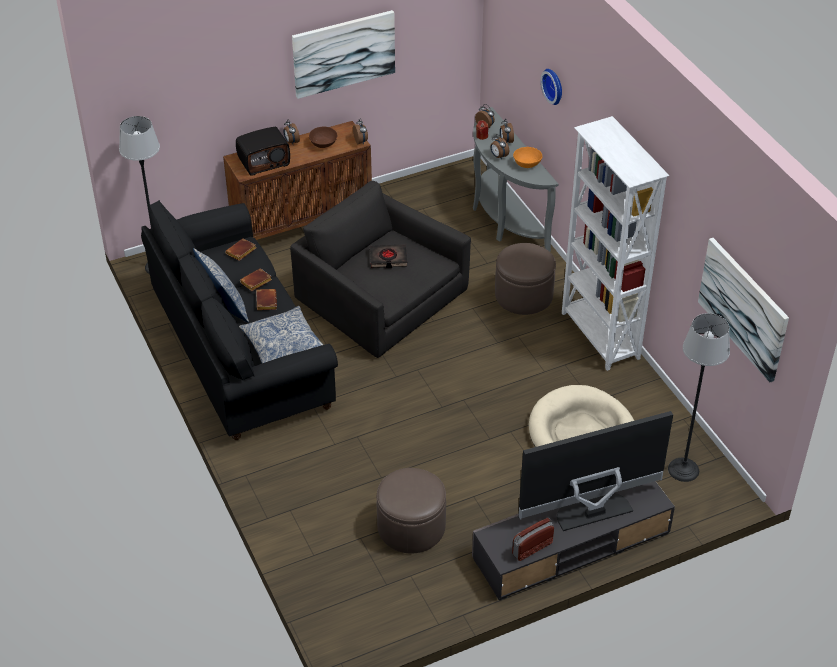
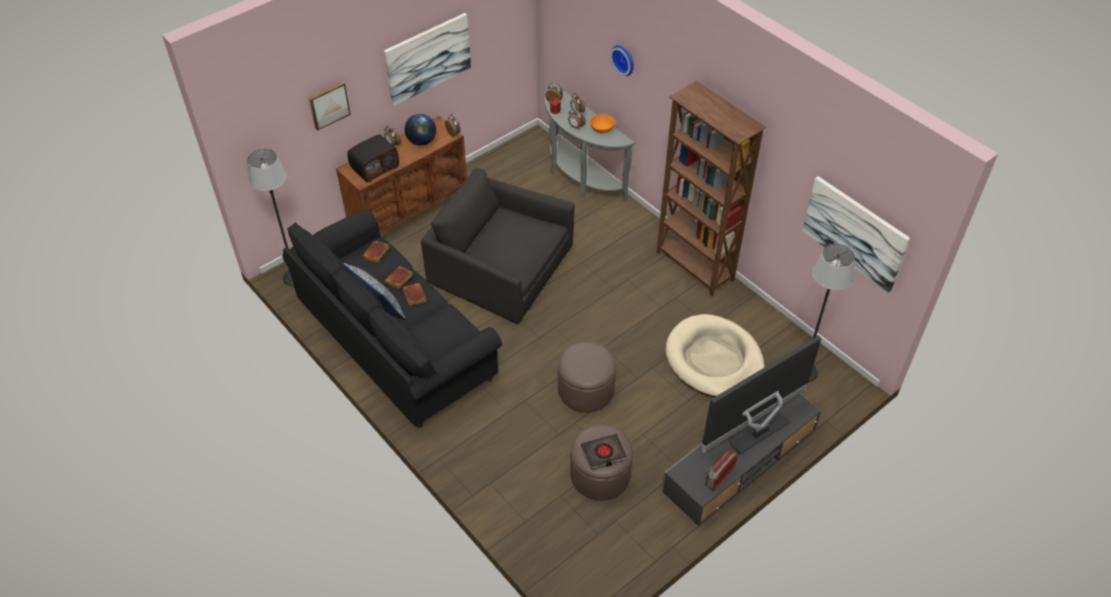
camera: 15 degrees left, 5 degrees up
(222, 83) = (328, 104): none -> picture
(282, 344) = (443, 334): pillow -> none
(323, 144) = (422, 141): brown bowl -> globe
(388, 258) = (506, 235): black book -> black book (603, 453)
(523, 295) = (620, 242): brown ottoman -> brown ottoman (586, 390)
(599, 336) = (694, 267): white bookcase -> brown bookcase

